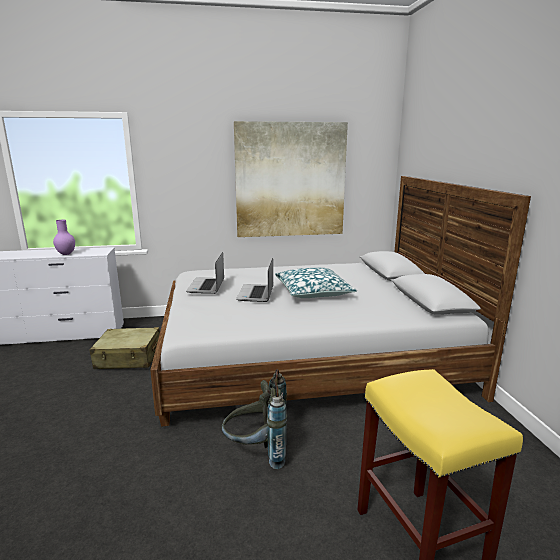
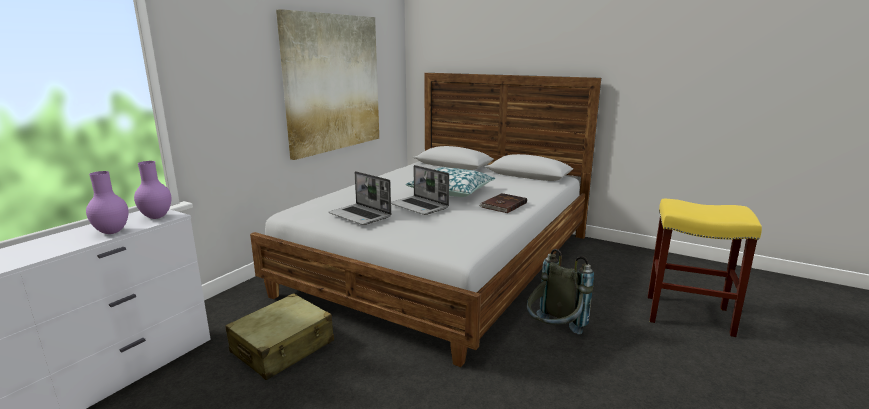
camera: 50 degrees left, 0 degrees up
(96, 252) = (157, 217): none -> purple vase
(314, 316) = (503, 205): none -> brown book

